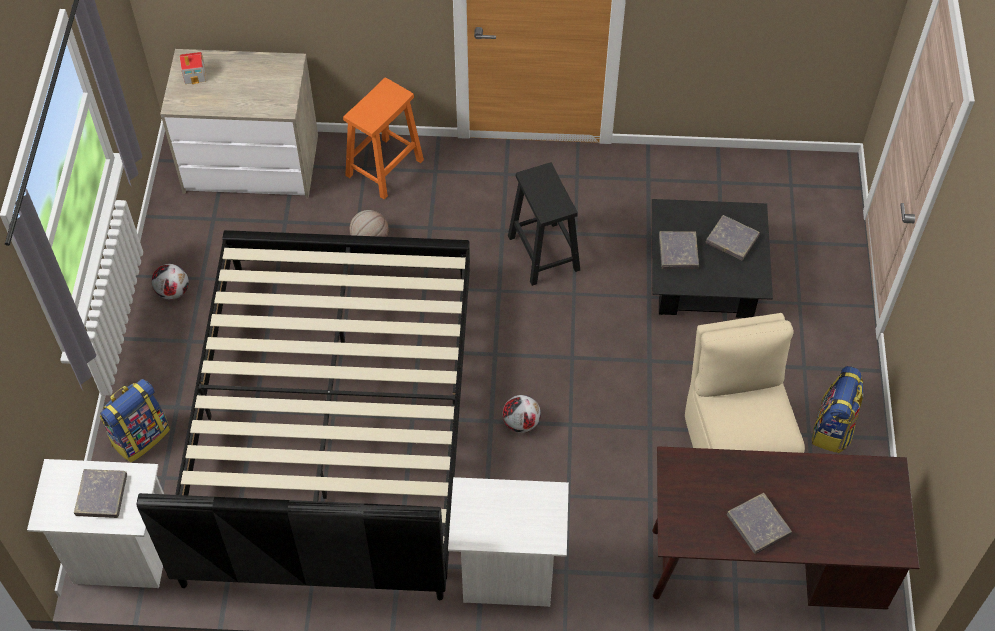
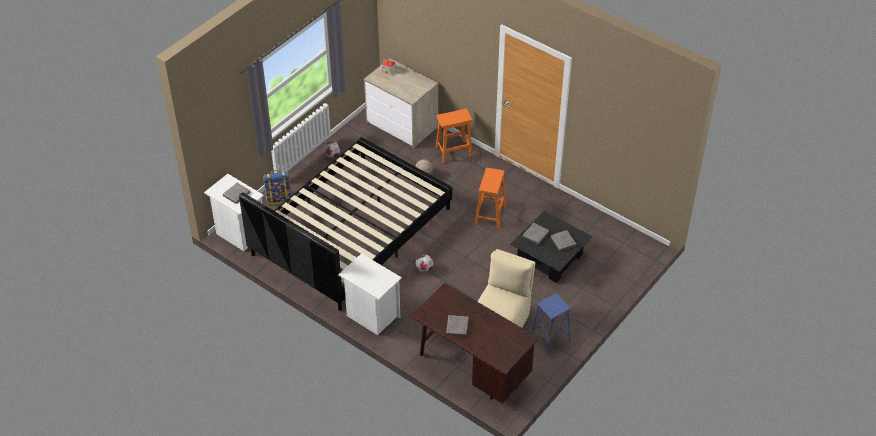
camera: 35 degrees right, 10 degrees down
(543, 252) = (490, 214): black stool -> orange stool
(833, 429) = (550, 339): backpack -> blue stool

